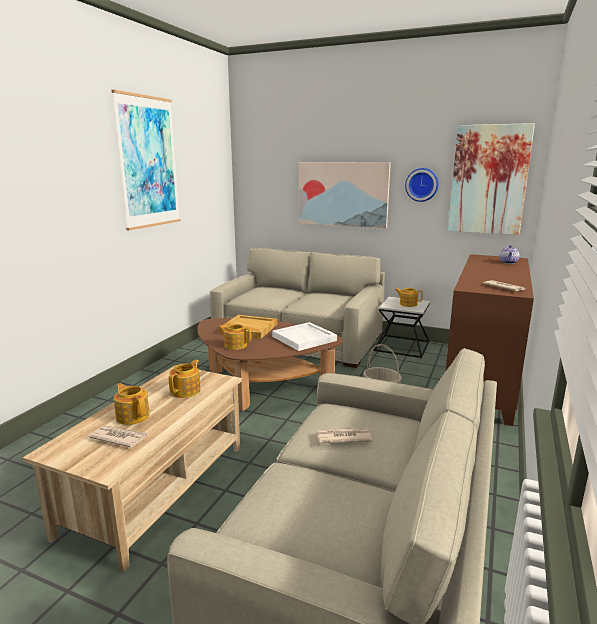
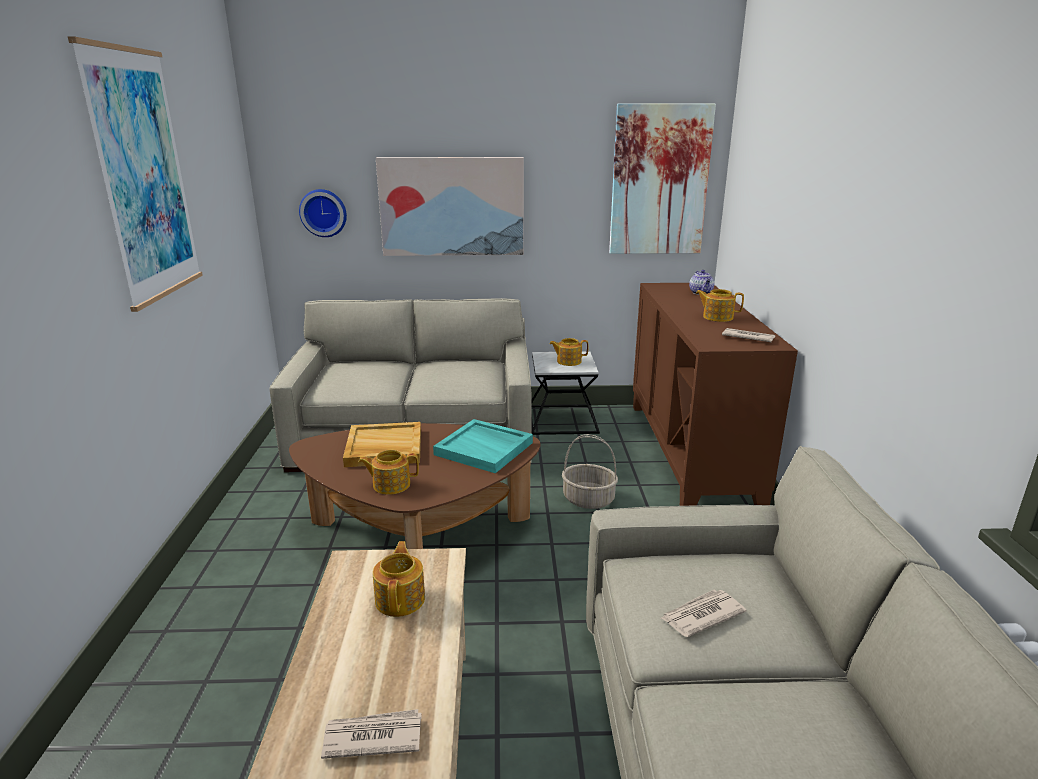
camera: 25 degrees left, 5 degrees up
(133, 416) = (355, 680): teapot -> teapot (717, 317)
(304, 338) = (485, 448): white tray -> turquoise tray
(422, 184) = (570, 189): wall clock -> wall clock (324, 212)

